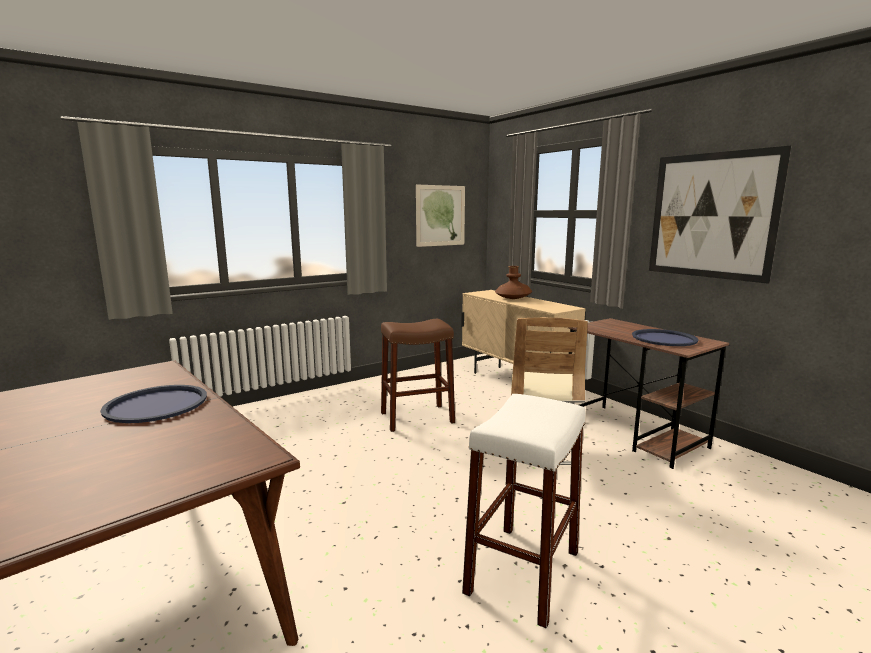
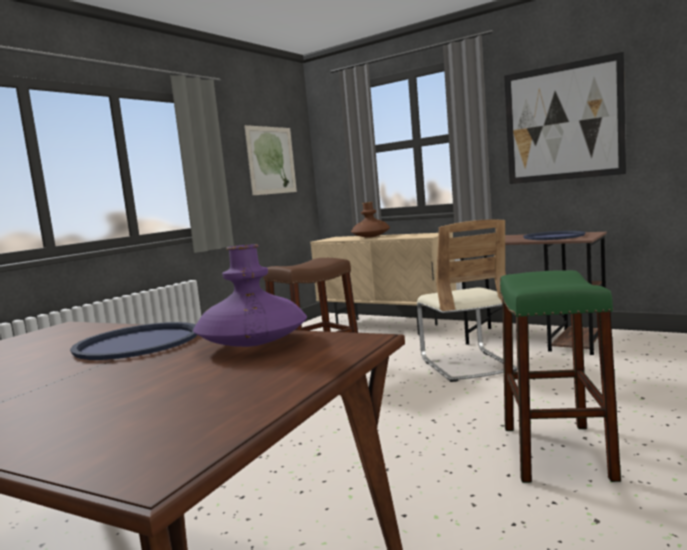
camera: 20 degrees left, 5 degrees down
(202, 434) = (253, 343): none -> purple vase
(523, 572) = (556, 452): white stool -> green stool

